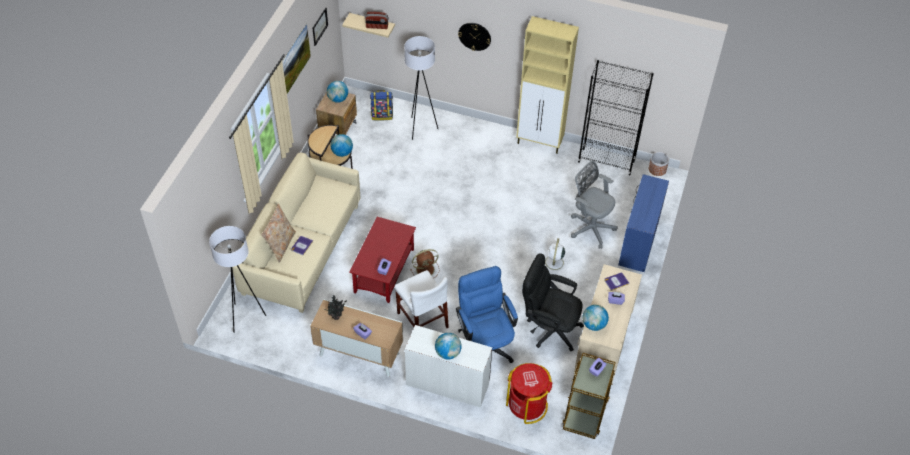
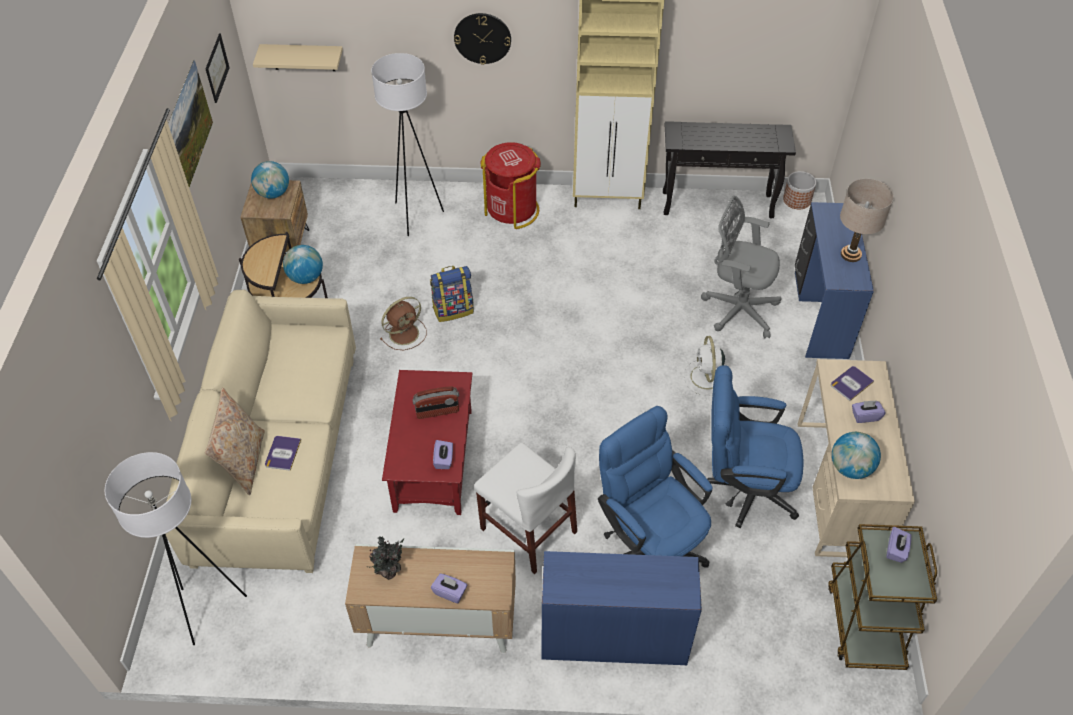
camera: 15 degrees left, 0 degrees up
(377, 27) = (313, 56): radio -> radio (437, 411)
(382, 115) = (347, 209): backpack -> backpack (453, 310)
(426, 269) = (503, 440): brown fan -> brown fan (405, 333)
(447, 383) = (613, 636): white desk -> blue desk
(448, 353) = (624, 590): globe -> none
(527, 405) = (764, 637): red trash can -> red trash can (512, 210)
(549, 328) = (742, 488): black office chair -> blue office chair
(606, 161) = (718, 204): black bookcase -> black console table
(651, 210) = (851, 254): none -> beige table lamp

